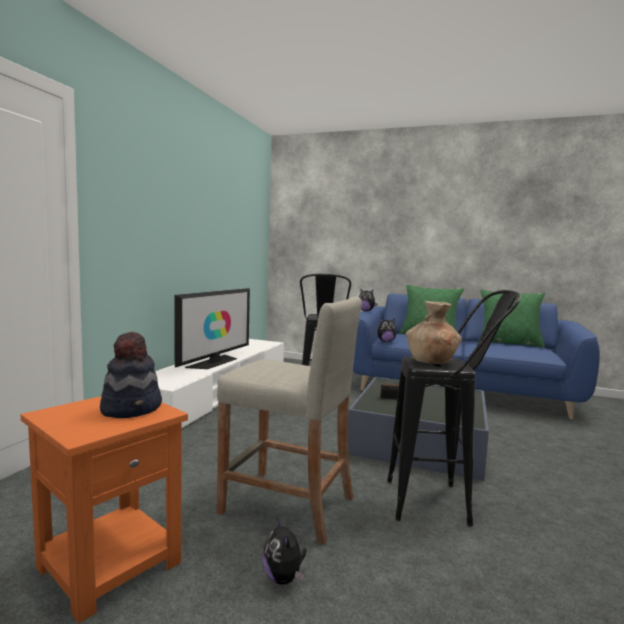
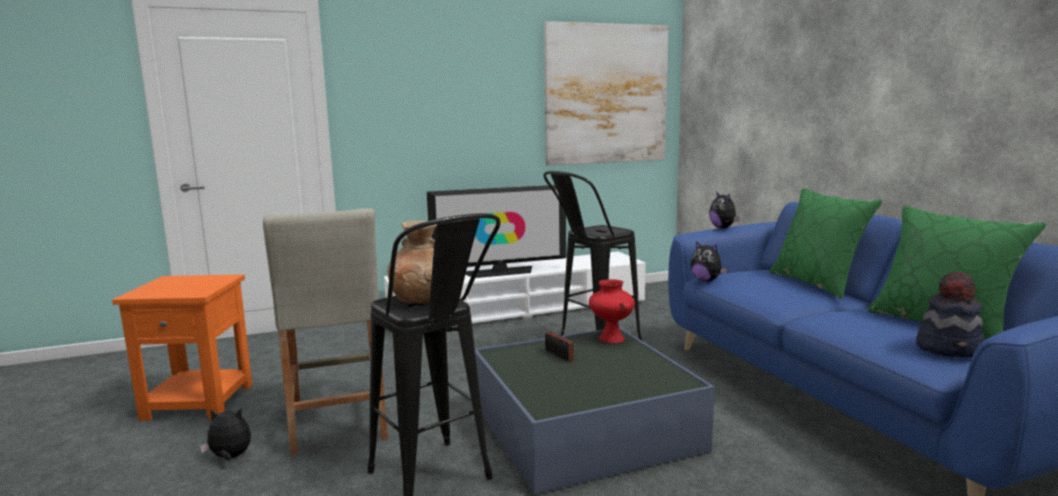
camera: 50 degrees right, 5 degrees up
(132, 409) = (198, 286): hat -> hat (949, 348)
(243, 223) = (606, 94): none -> picture
(284, 578) = (230, 457): plush toy -> plush toy turned 60 degrees clockwise
(387, 383) = (610, 338): none -> red vase

